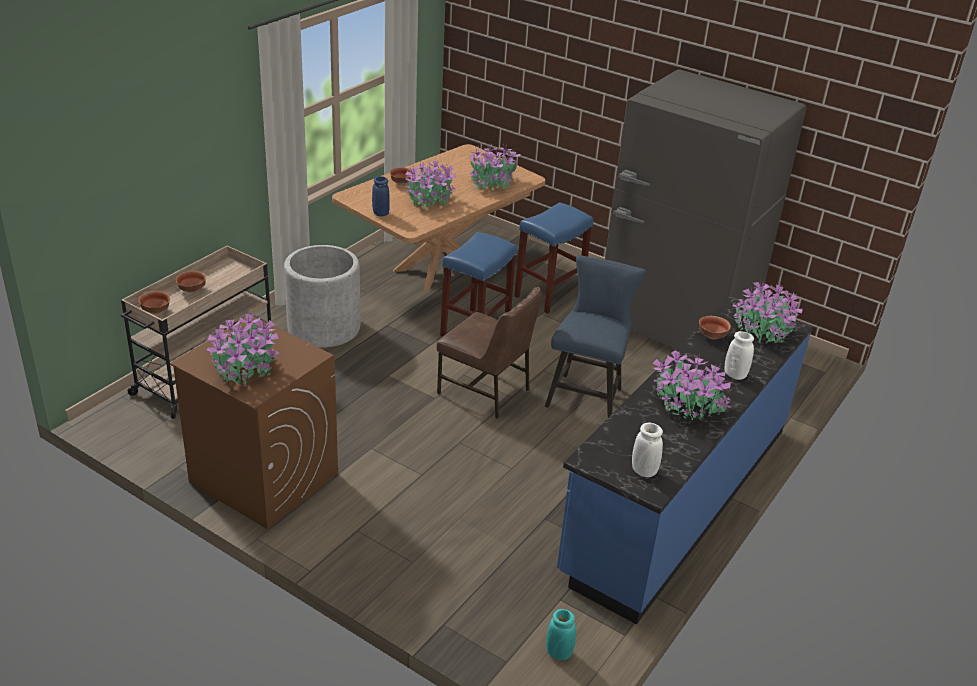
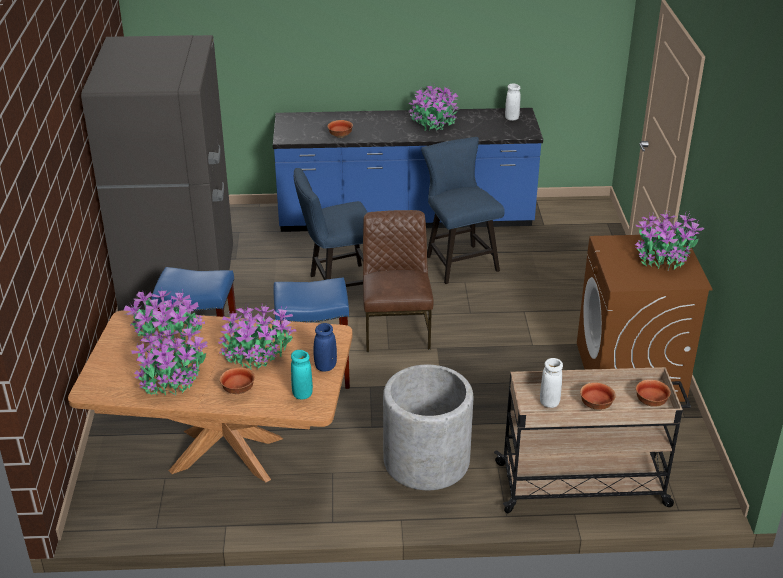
camera: 125 degrees left, 0 degrees up
(552, 486) = (458, 261): none -> blue chair
(558, 652) = (577, 212): turquoise vase -> turquoise vase (302, 394)
(735, 375) = (376, 119): white vase -> white vase (549, 402)
(762, 331) = (307, 124): potted plant -> potted plant (172, 379)

